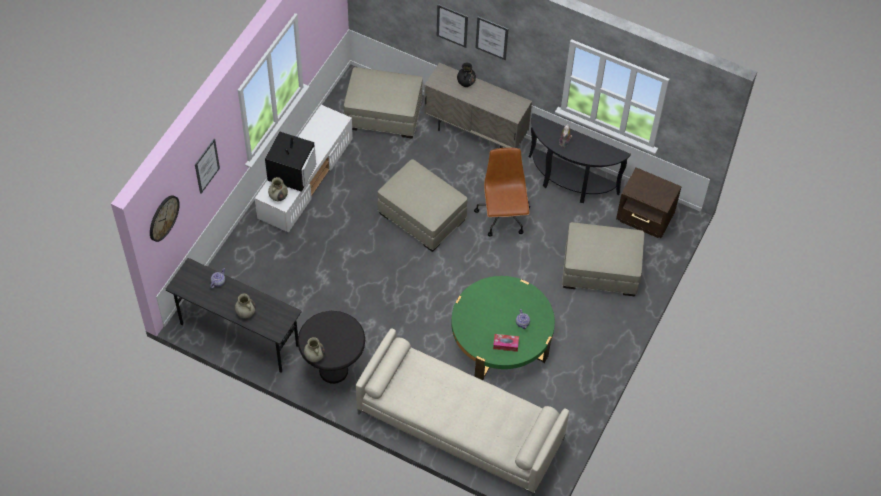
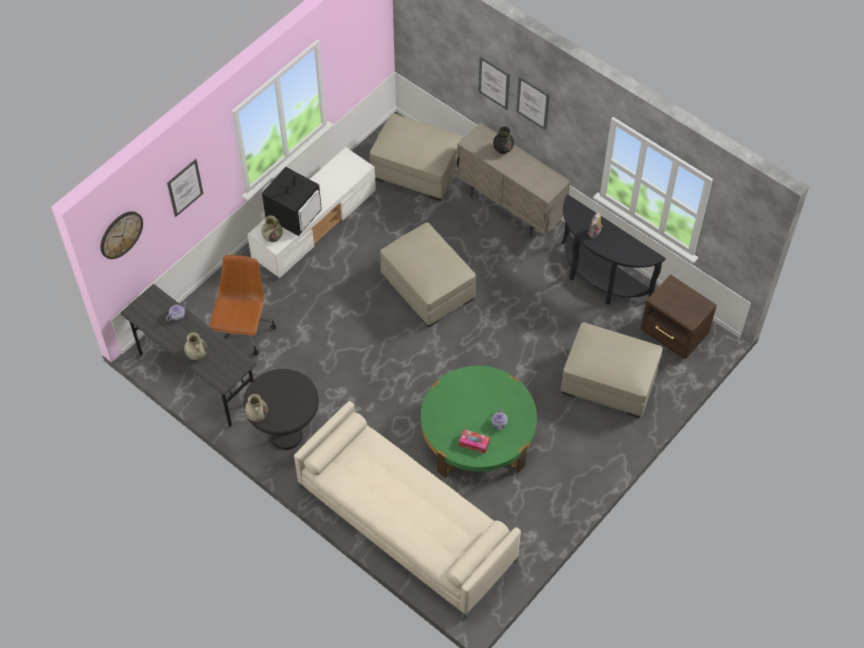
camera: 15 degrees right, 0 degrees up
(503, 217) = (516, 303): brown office chair -> brown office chair (243, 332)

